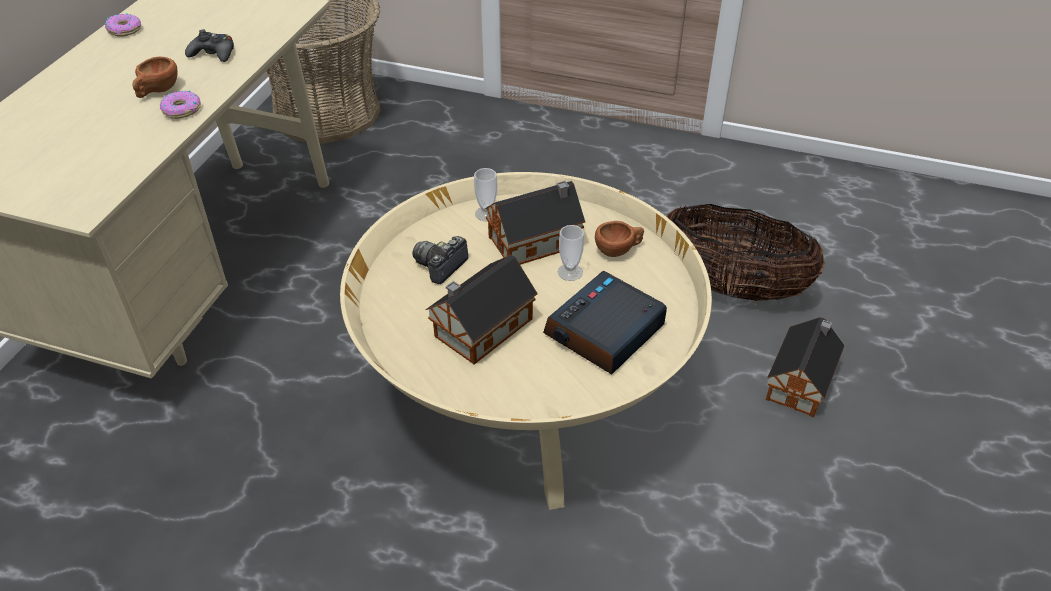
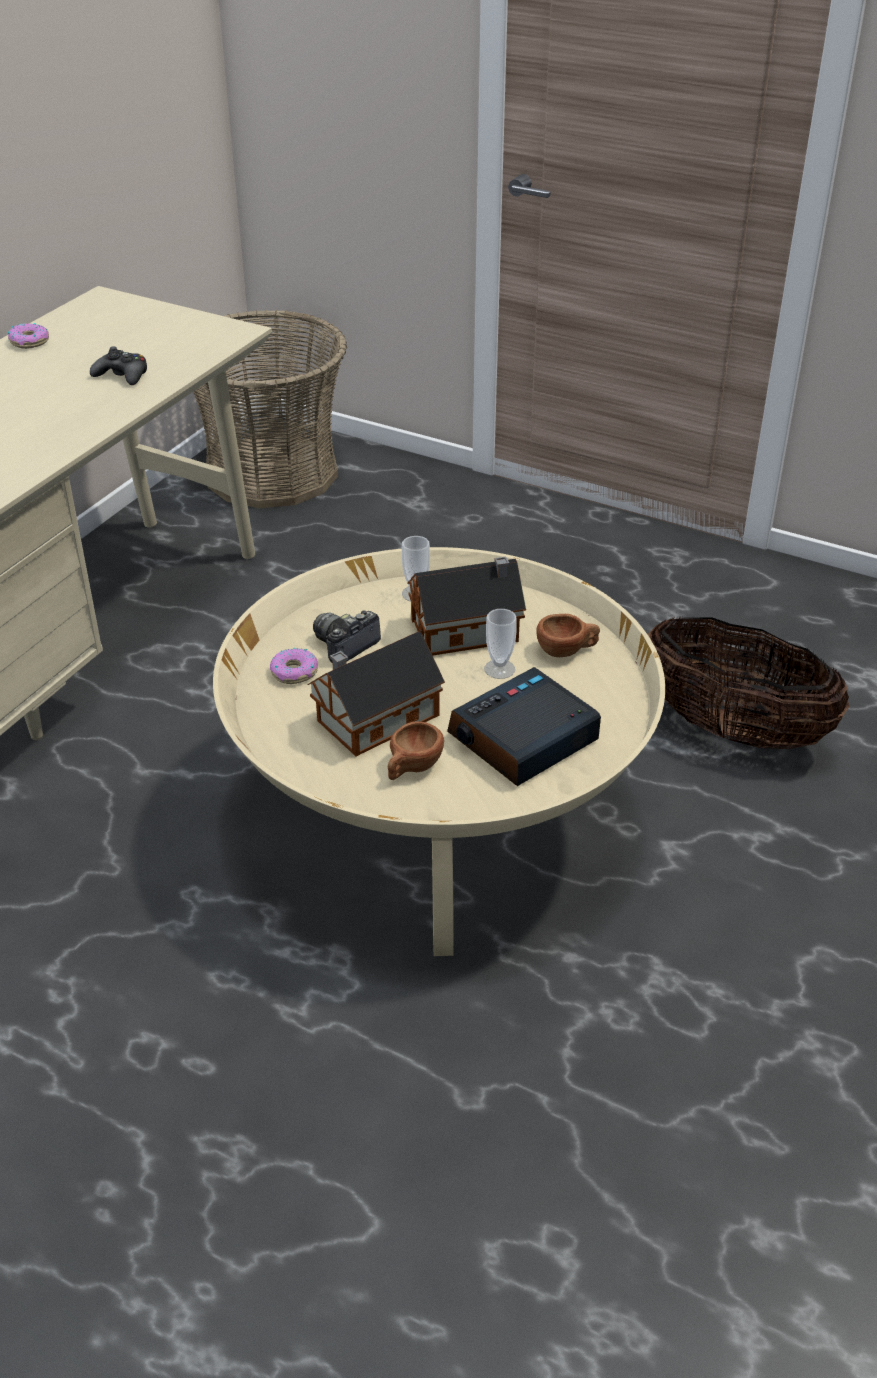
camera: 10 degrees right, 5 degrees down
(157, 91) = (49, 410): brown cup -> brown cup (412, 768)
(182, 110) = (71, 433): donut -> donut (294, 672)
(801, 381) = (795, 851): toy house -> none

